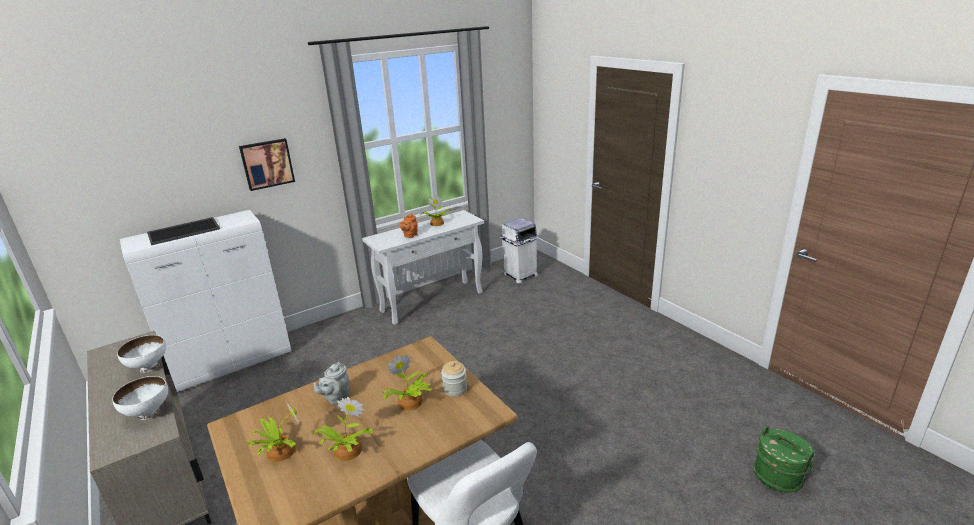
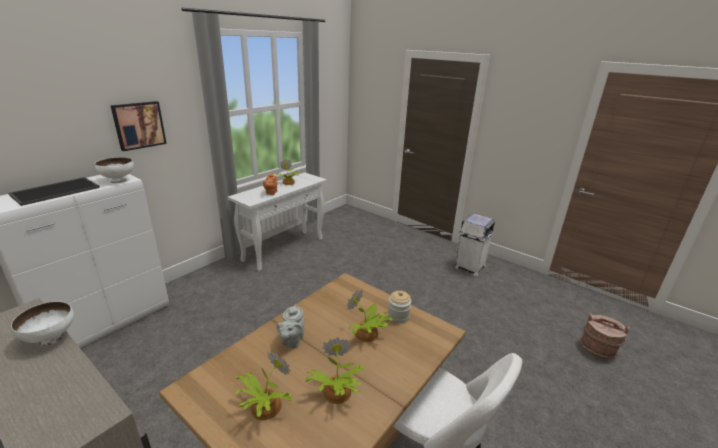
camera: 20 degrees left, 0 degrees up
(148, 413) = (76, 392): white bowl -> white bowl (118, 181)
(520, 275) = (345, 224): white trash can -> white trash can (469, 267)
(778, 477) = (597, 349): green bucket -> brown bucket

